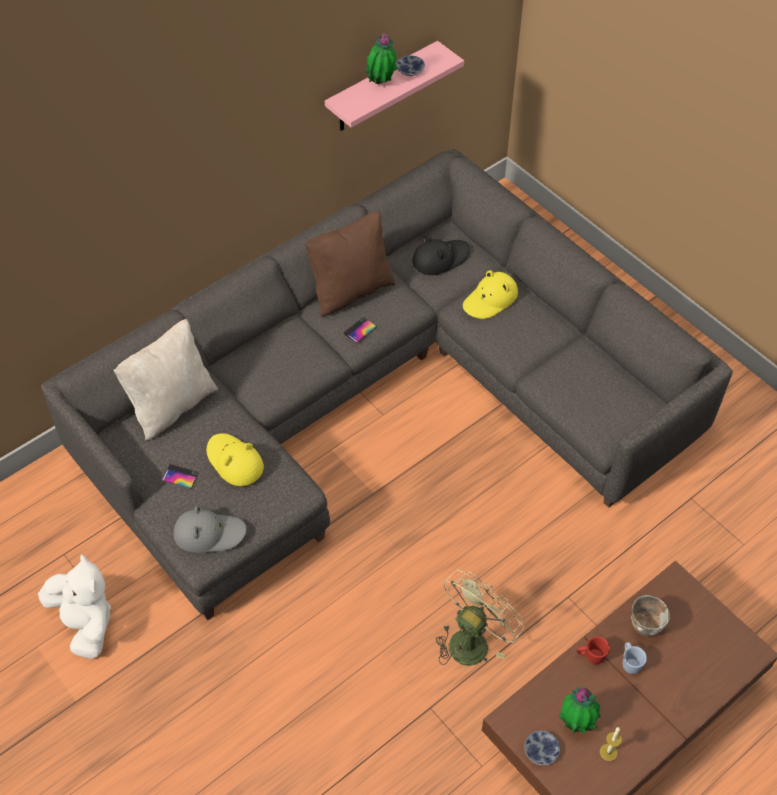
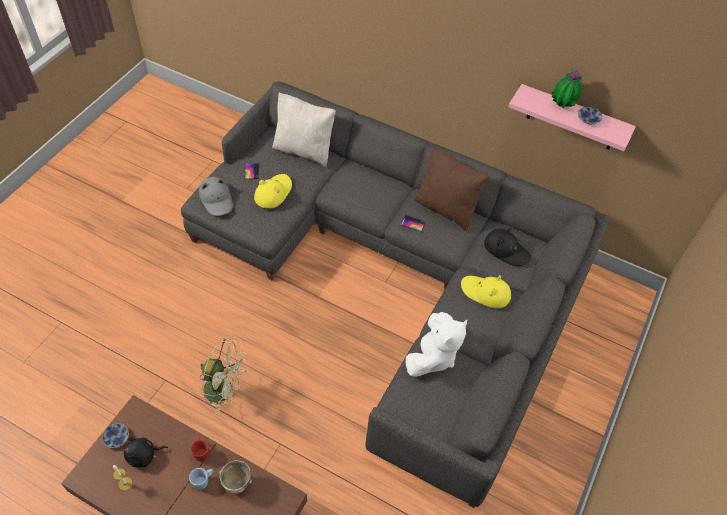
camera: 65 degrees right, 0 degrees up
(85, 623) = (172, 186): white plush toy -> white plush toy (432, 356)
(576, 723) = (143, 455): potted plant -> black plush toy

